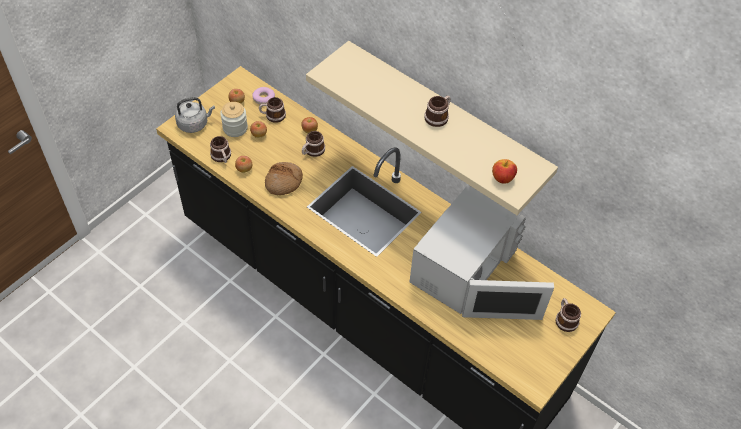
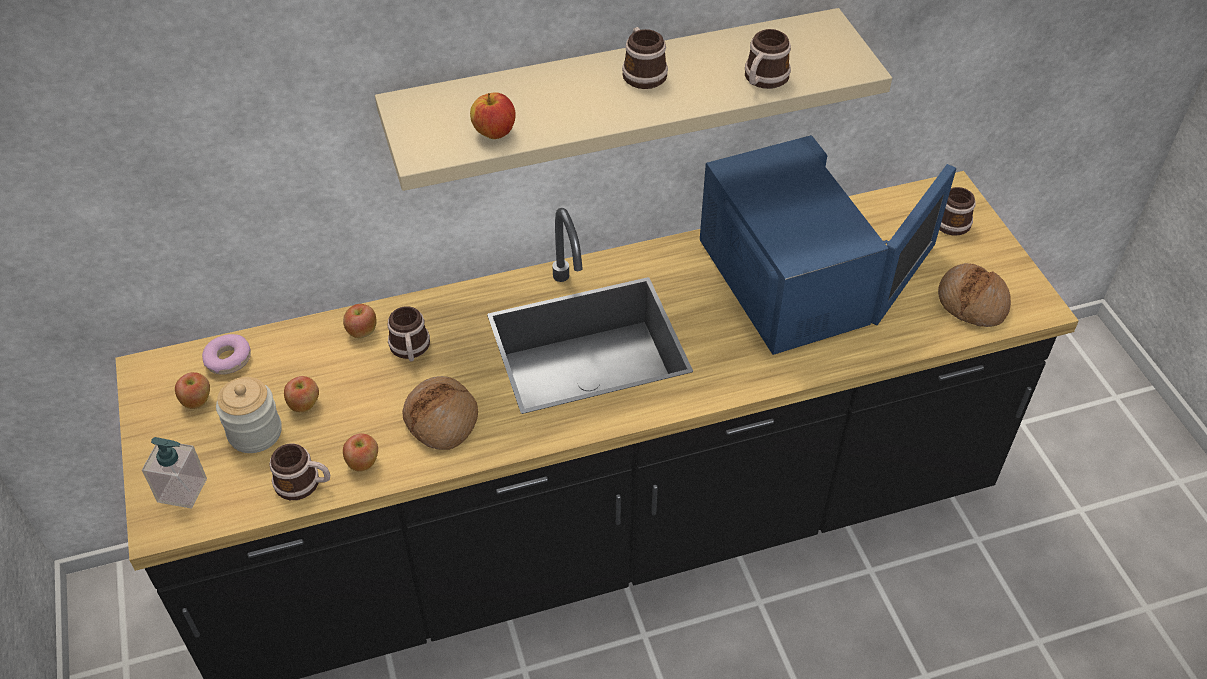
camera: 55 degrees left, 5 degrees down
(194, 124) = (182, 490): grey kettle -> soap dispenser
(272, 116) = (280, 366): mug -> mug (763, 80)
(465, 271) = (795, 282): white microwave -> blue microwave
(502, 178) = (821, 65): apple -> apple (494, 132)
(514, 353) = (972, 302): none -> bread

